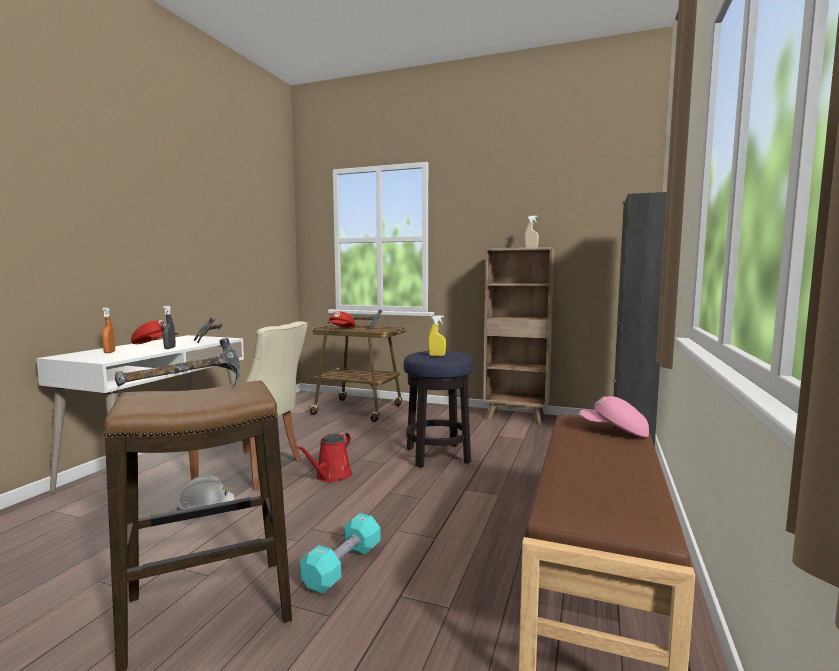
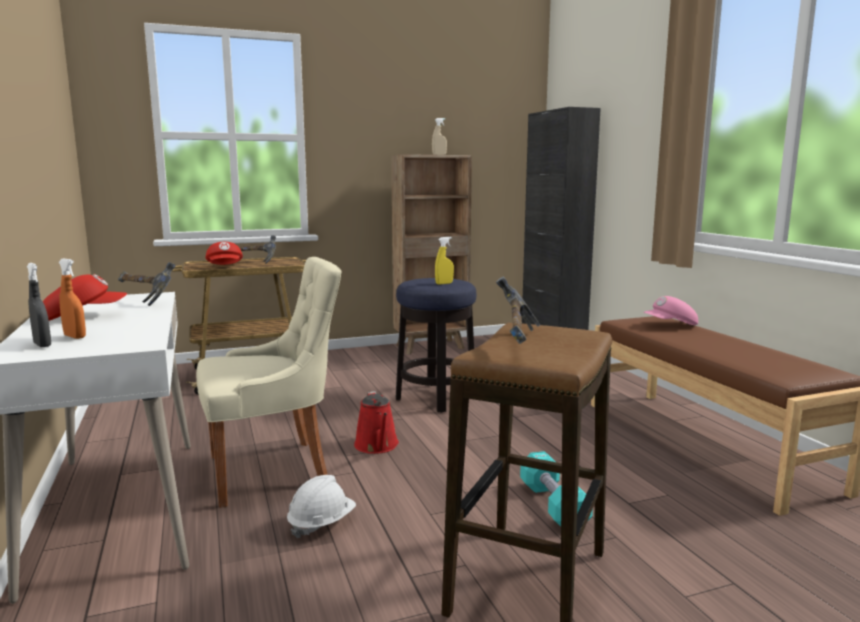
camera: 40 degrees left, 5 degrees up
(170, 348) = (145, 317): grey spray bottle -> grey spray bottle (42, 345)

